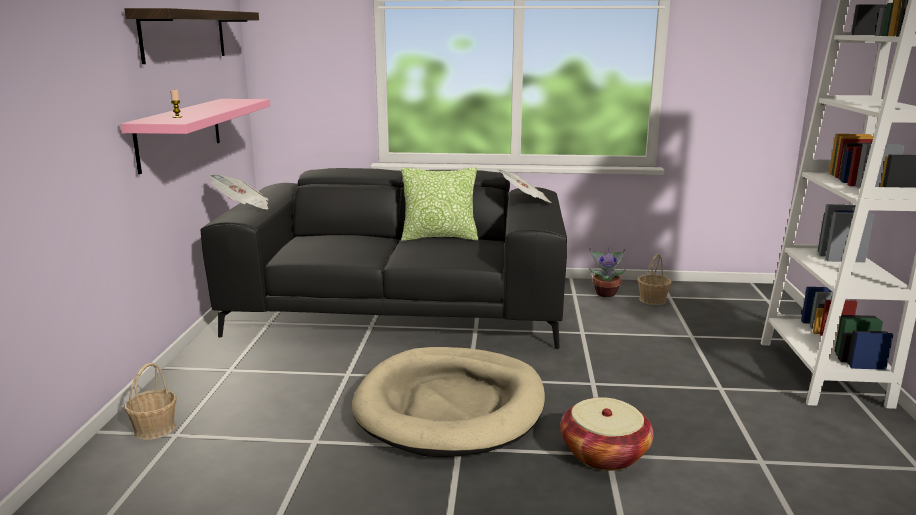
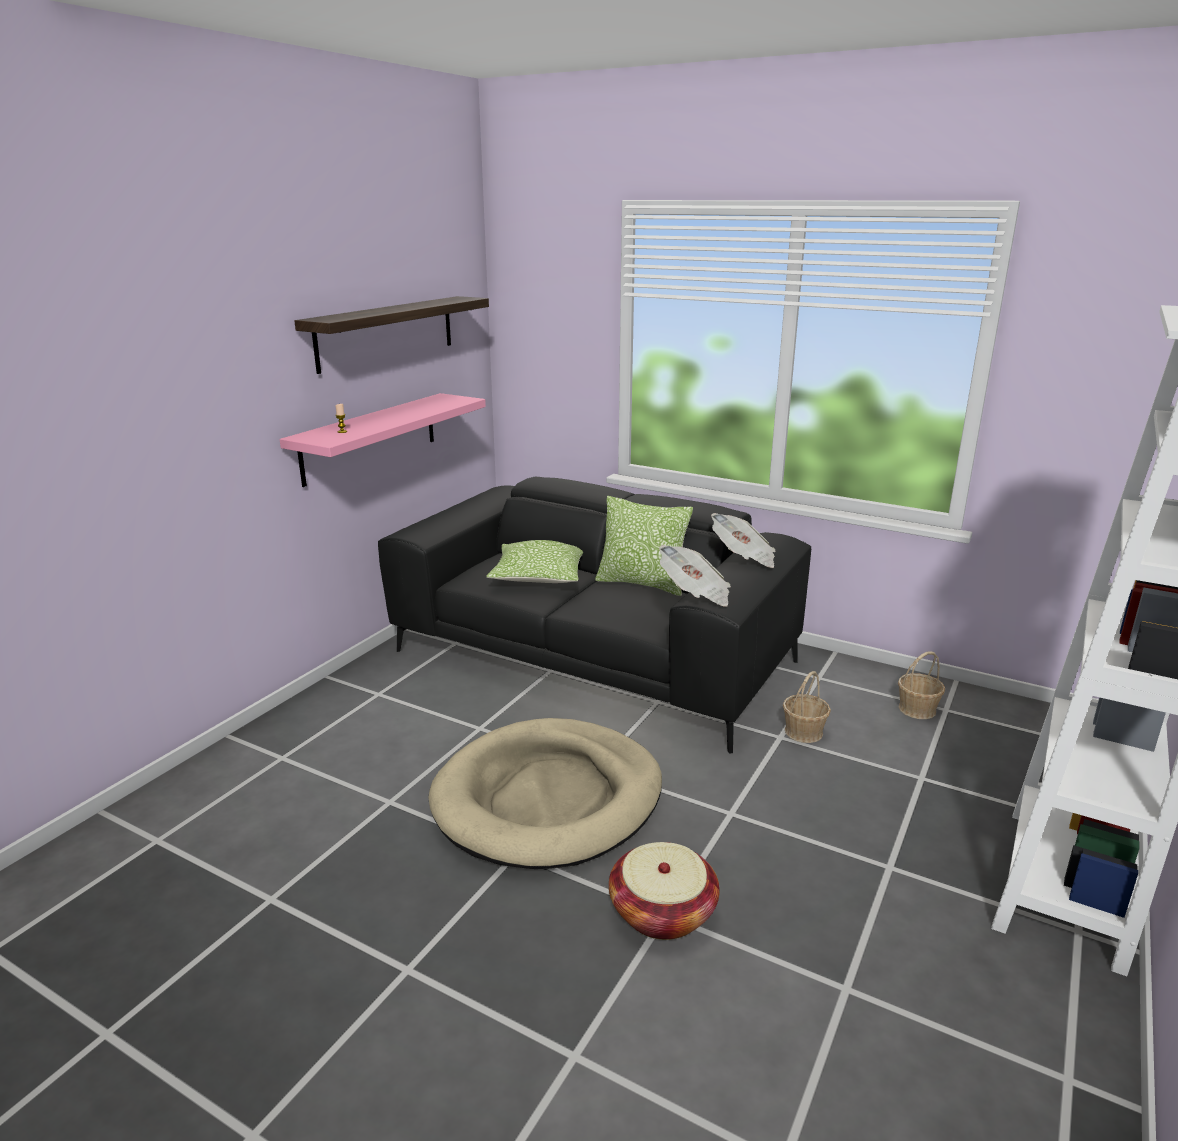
camera: 25 degrees right, 5 degrees up
(155, 429) = (271, 745): basket -> basket (804, 732)
(242, 207) = (435, 518): newspaper -> newspaper (695, 594)
(352, 244) = (538, 577): none -> pillow
(605, 293) = (862, 685): potted plant -> none

